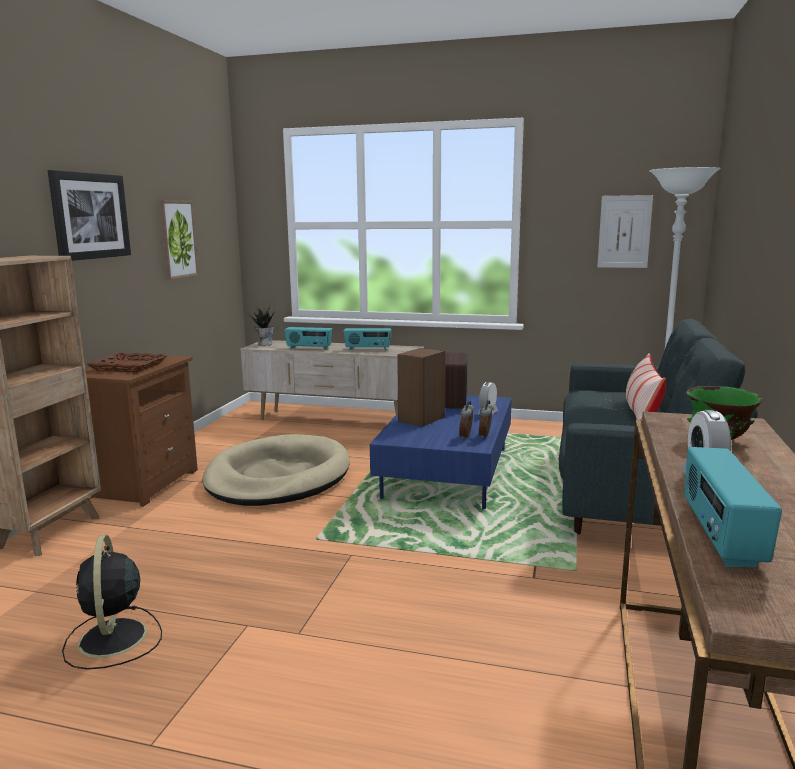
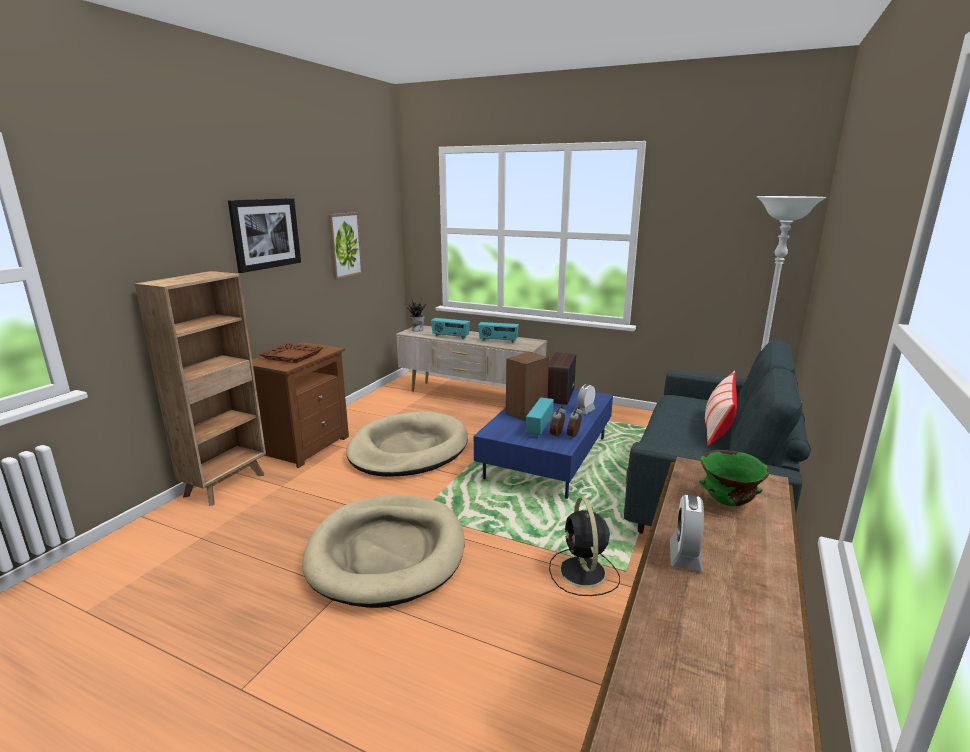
camera: 10 degrees right, 5 degrees up
(112, 639) = (241, 589): black fan -> black fan (583, 573)
(290, 582) = (387, 552): none -> beige dog bed
(624, 232) = (733, 249): picture -> none
(720, 536) = (660, 632): radio -> radio (539, 428)

